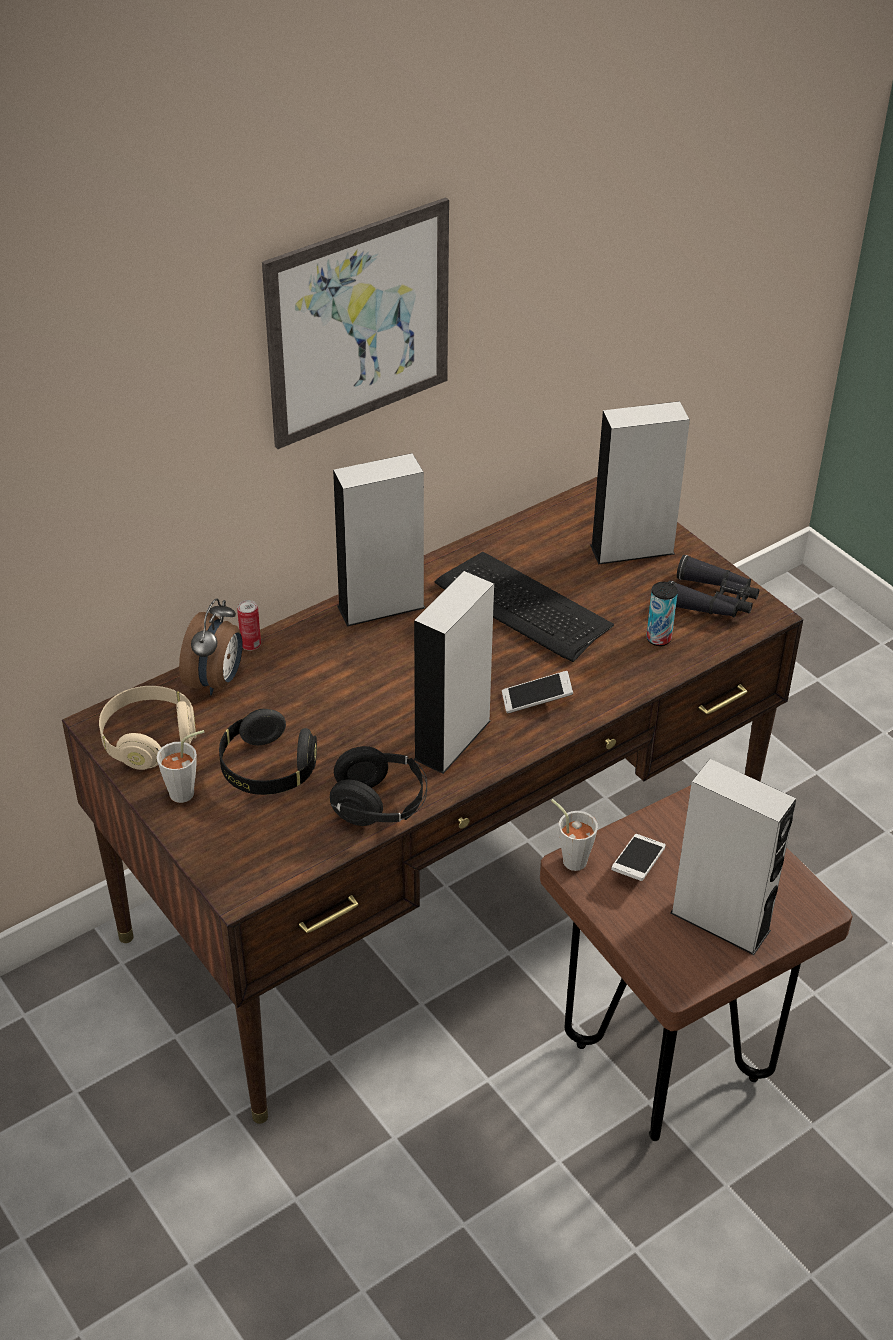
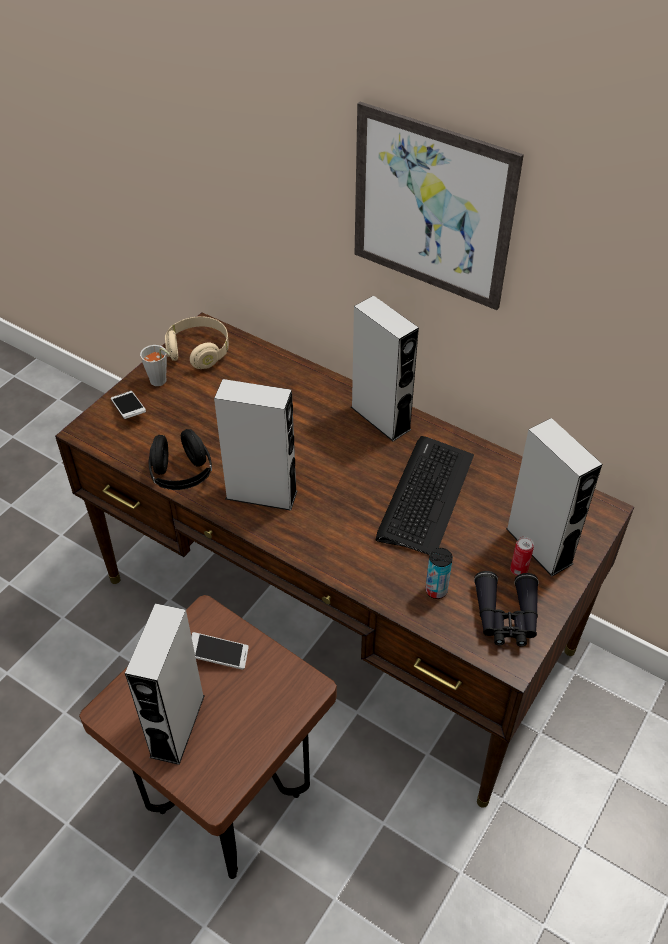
camera: 70 degrees right, 5 degrees up
(216, 681) = (265, 363): alarm clock -> none
(251, 645) = (307, 368): can -> can (518, 570)
(267, 769) = (194, 411): black headphones -> none
(536, 700) = (325, 531): phone -> phone (129, 410)
(570, 857) = (211, 611): grey cup -> none

